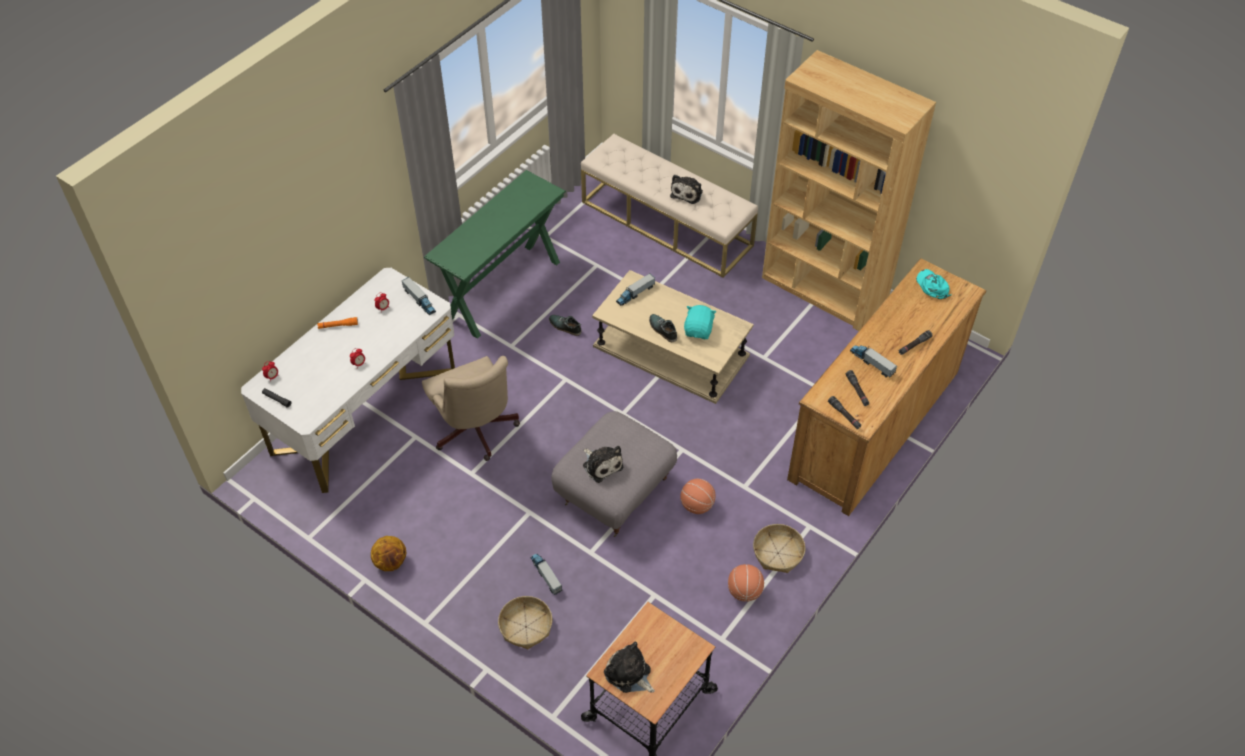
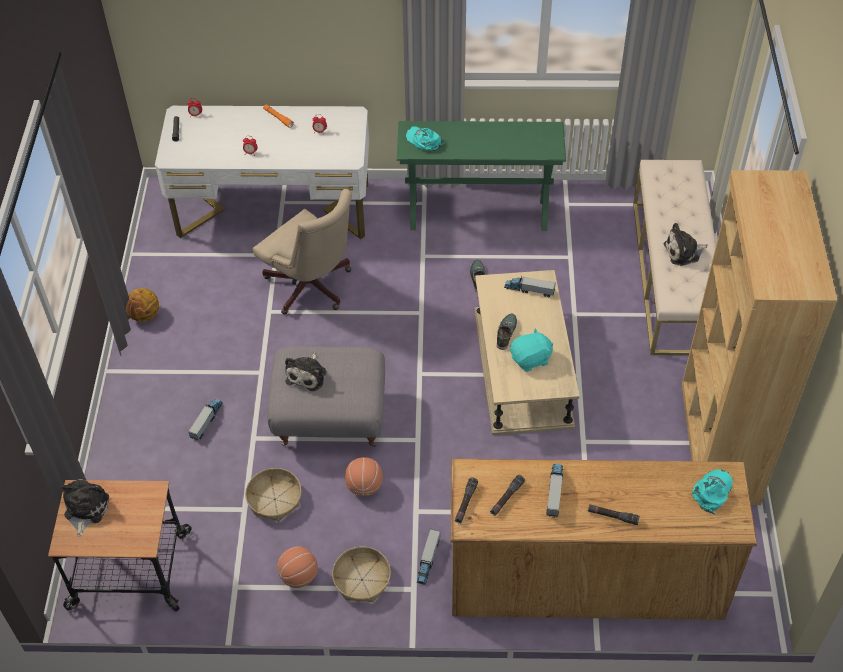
camera: 55 degrees right, 0 degrees up
(419, 300) = (348, 147): toy truck -> toy truck (428, 560)
(462, 253) = (424, 140): none -> turquoise cap
(475, 432) = (312, 289): beige office chair -> beige office chair turned 75 degrees counterclockwise
(526, 626) = (147, 438): basket -> basket (275, 499)

